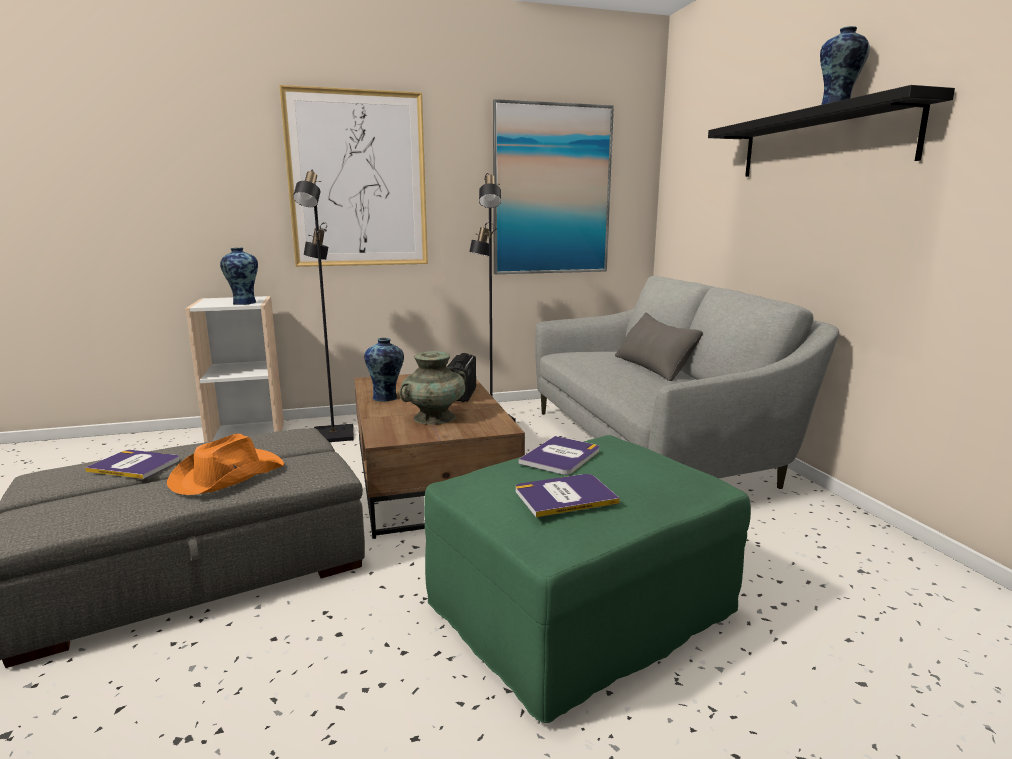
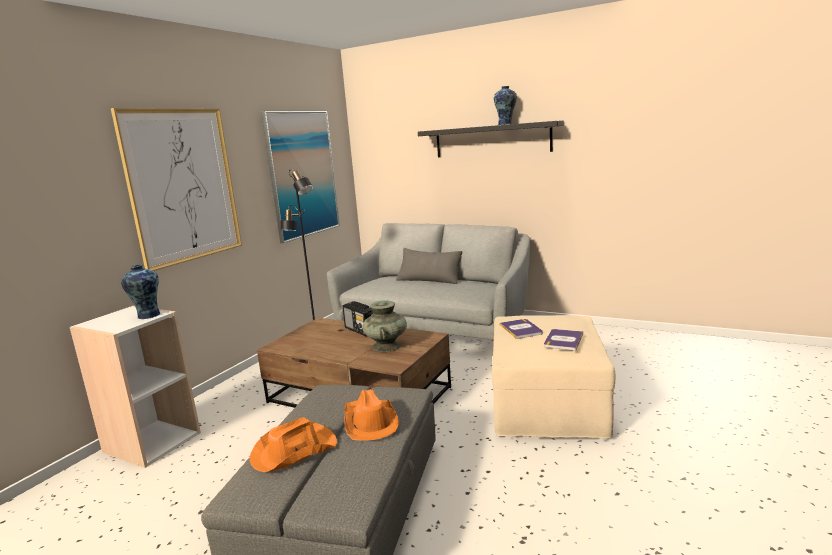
camera: 45 degrees left, 0 degrees up
(135, 465) = (293, 451): book -> orange hat
(333, 435) = (230, 407): black floor lamp -> none
(386, 398) = (324, 350): vase -> none
(581, 612) = (548, 404): green ottoman -> beige ottoman

